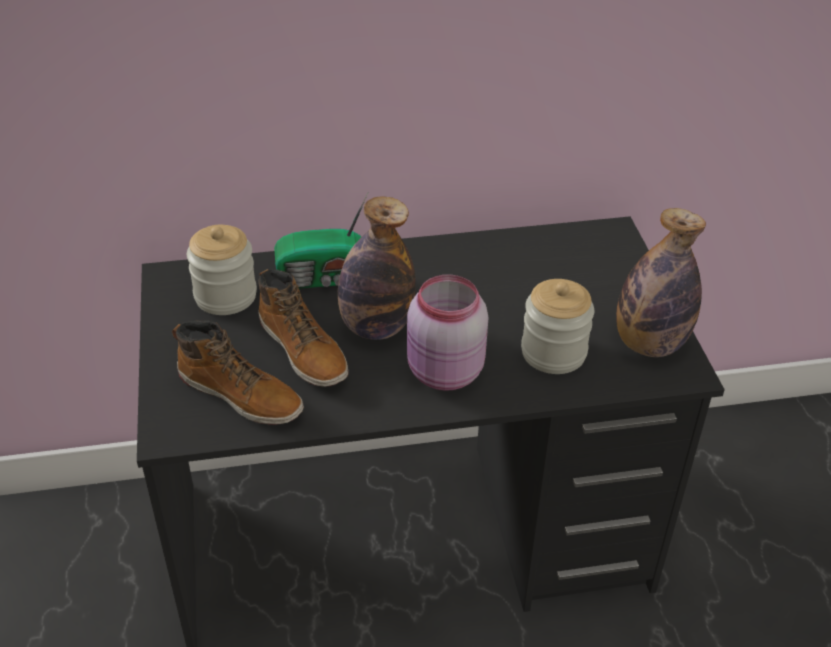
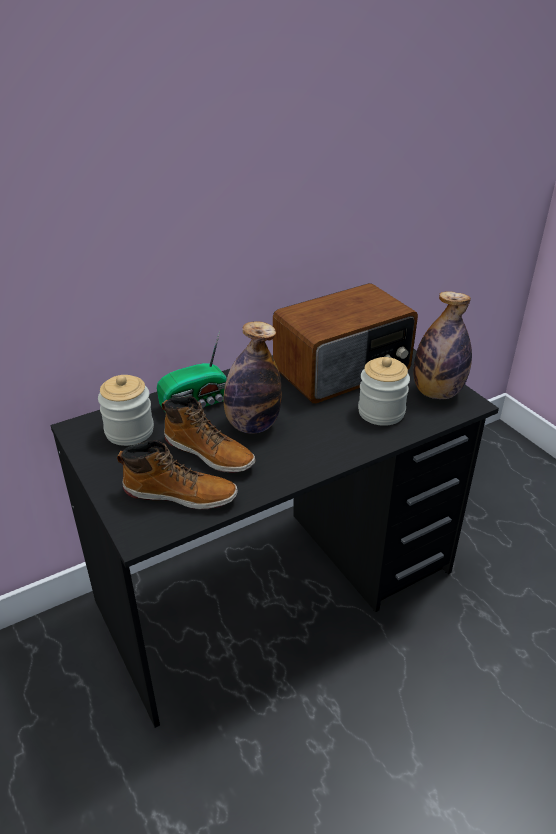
camera: 20 degrees left, 5 degrees down
(444, 373) = (318, 443): pink jar -> none
(539, 279) = (343, 370): none -> radio

